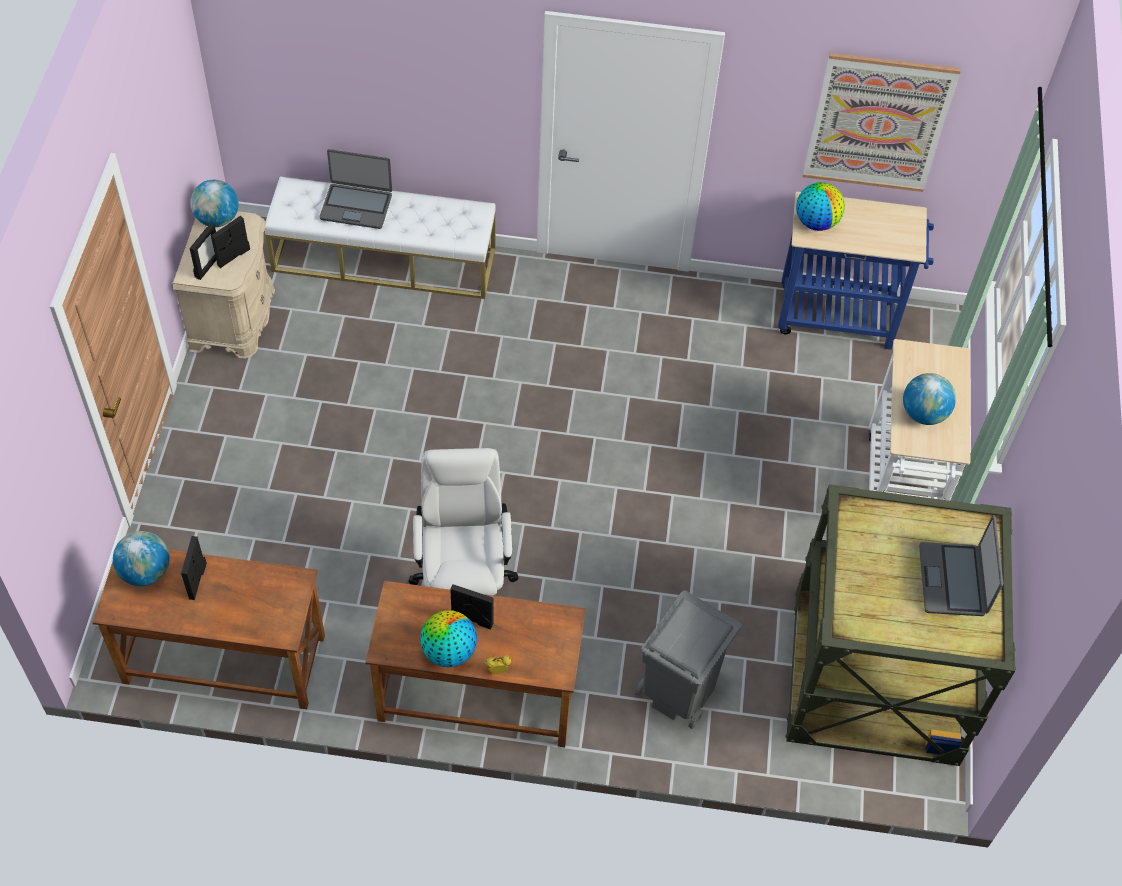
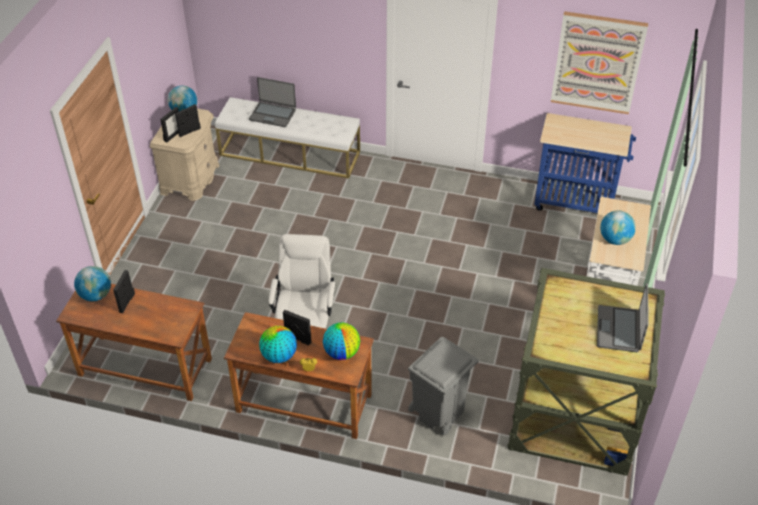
camera: 10 degrees right, 10 degrees down
(816, 222) = (557, 130): globe -> globe (342, 352)

